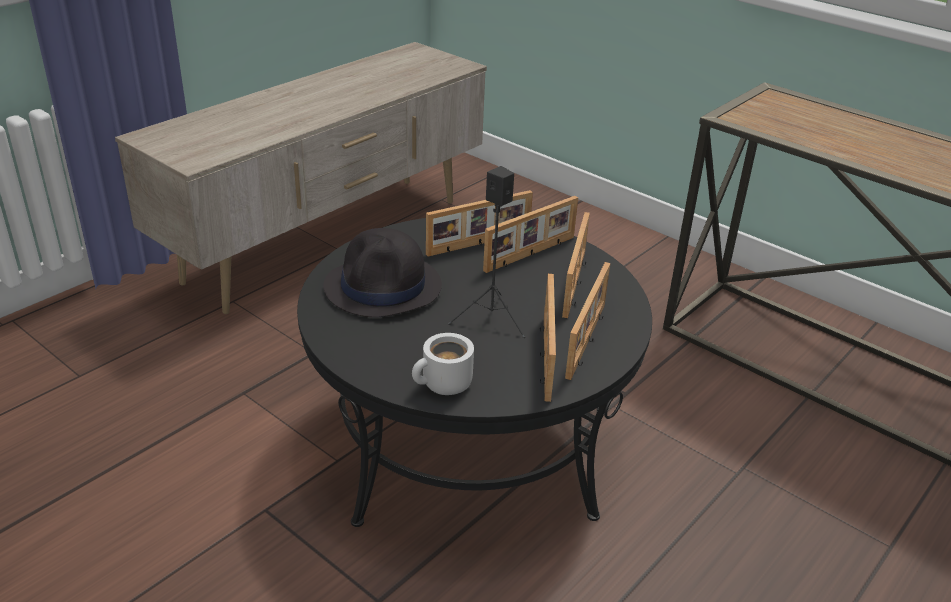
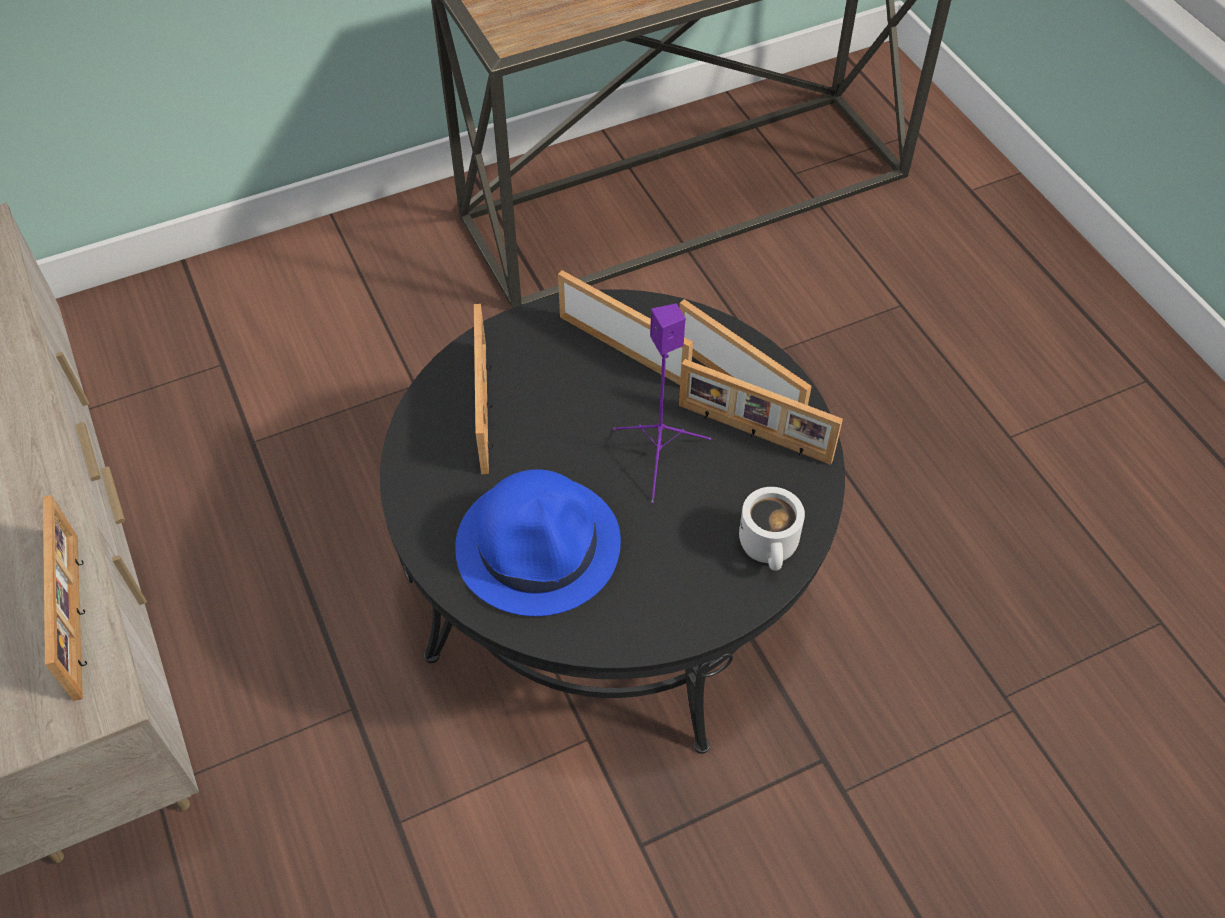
camera: 65 degrees left, 20 degrees up
(384, 287) = (539, 545): black hat -> blue hat
(490, 318) = (659, 457): black speaker -> purple speaker
(531, 254) = (539, 365): picture frame -> picture frame (79, 614)

